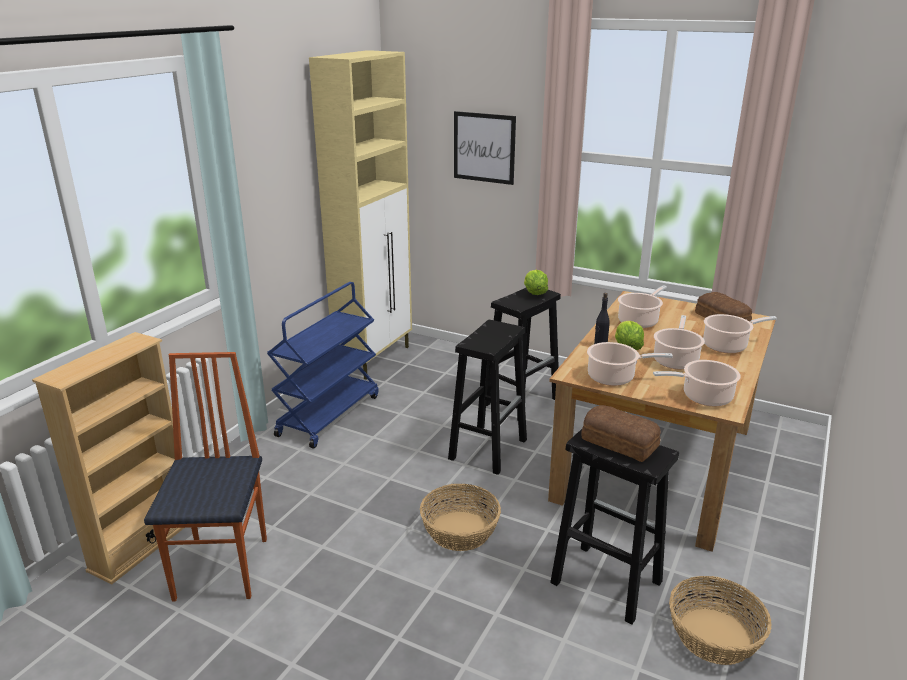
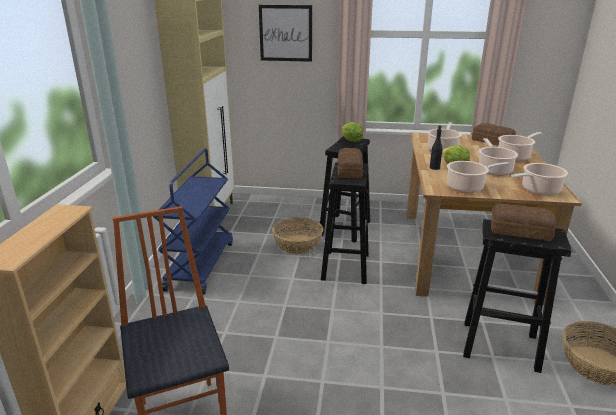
camera: 20 degrees left, 0 degrees up
(460, 530) = (368, 333): basket -> basket (298, 244)
(493, 333) = (349, 170): none -> bread

